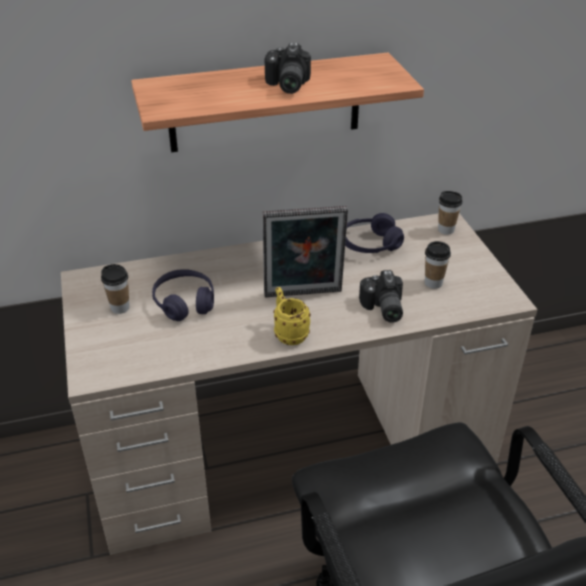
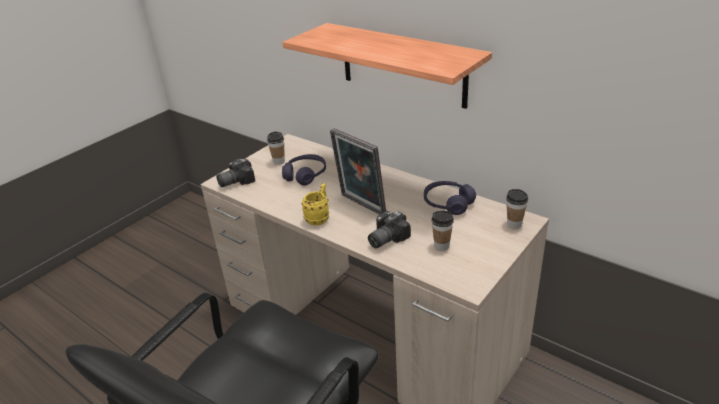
camera: 55 degrees right, 5 degrees down
(286, 85) = (383, 48): camera -> camera (235, 181)

